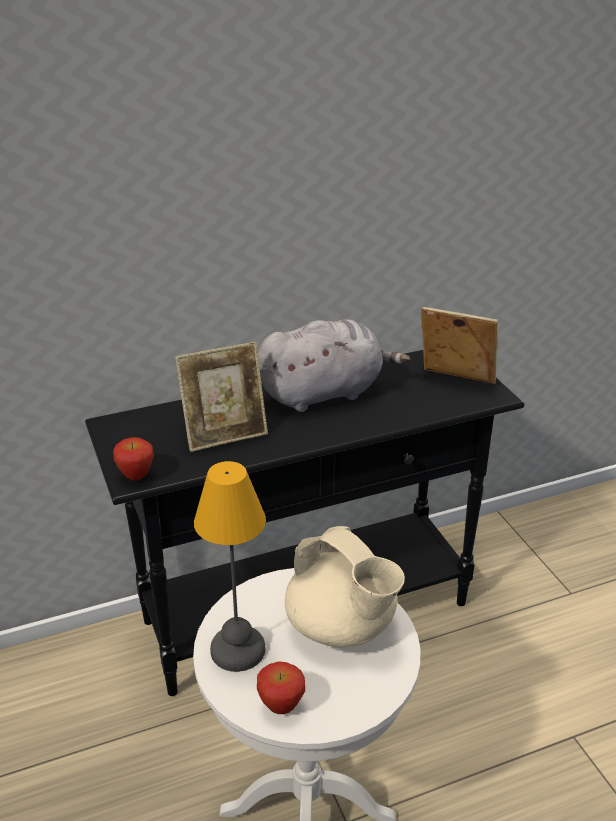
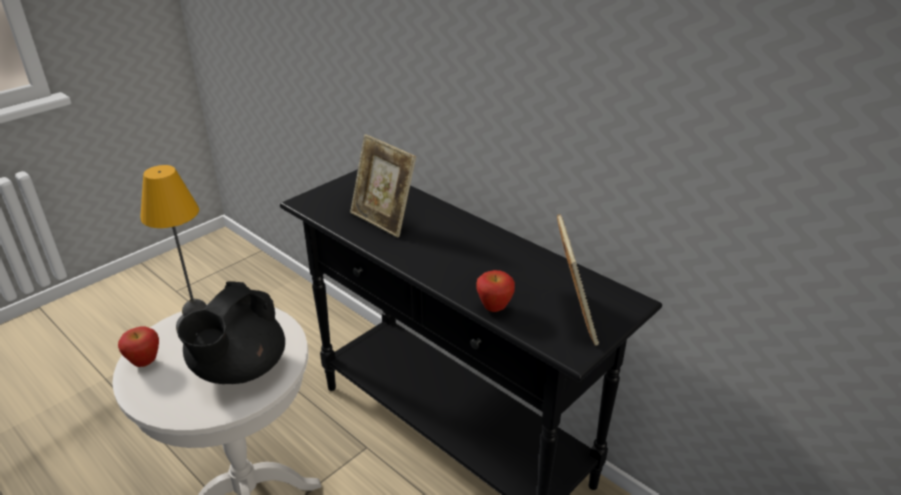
camera: 65 degrees right, 0 degrees up
(136, 476) = (308, 202): apple -> apple (494, 308)
(325, 393) = (483, 248): grey plush toy -> none
(342, 626) = (238, 370): beige teapot -> black teapot

